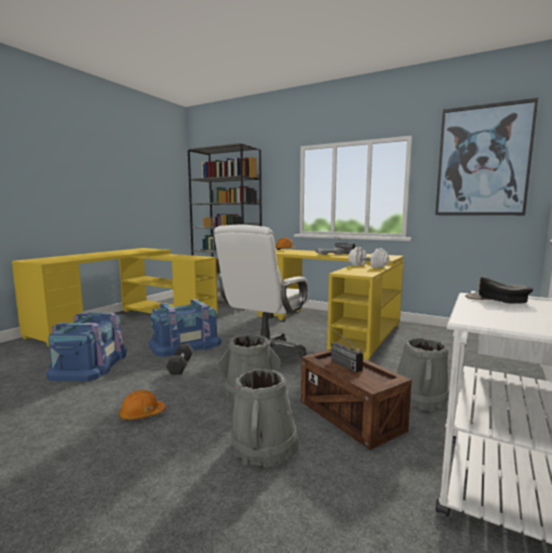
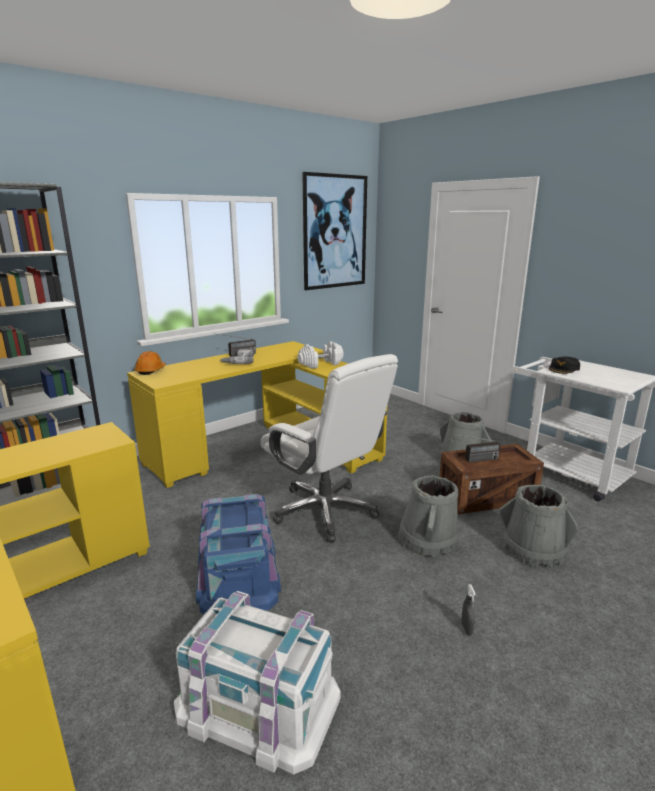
camera: 70 degrees left, 10 degrees up
(89, 364) = (257, 704): blue storage box -> white storage box
(141, 414) = (466, 629): orange hard hat -> grey spray bottle
(181, 366) = (327, 585): black dumbbell -> none

